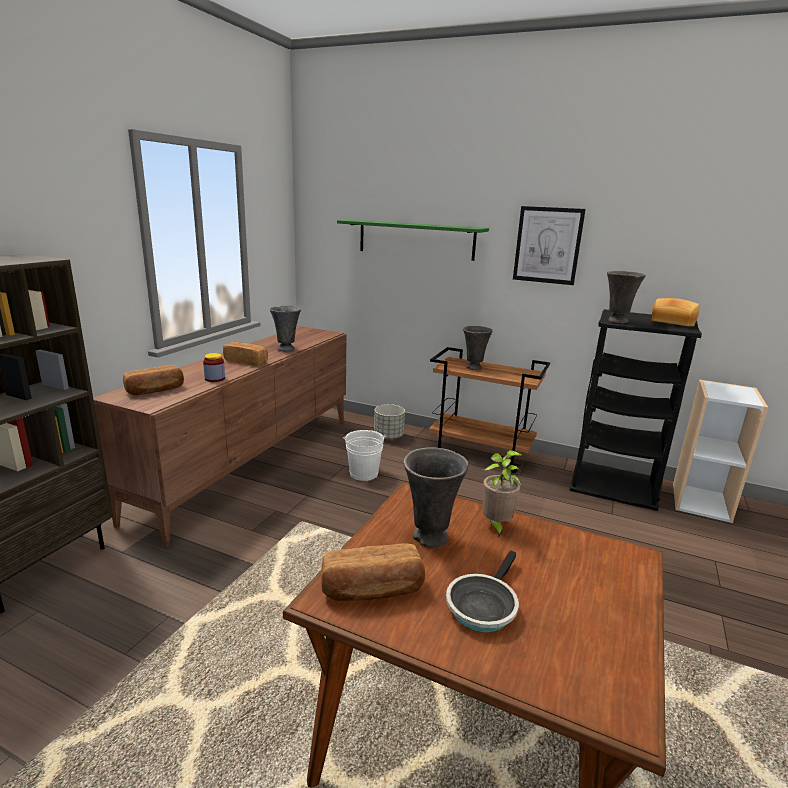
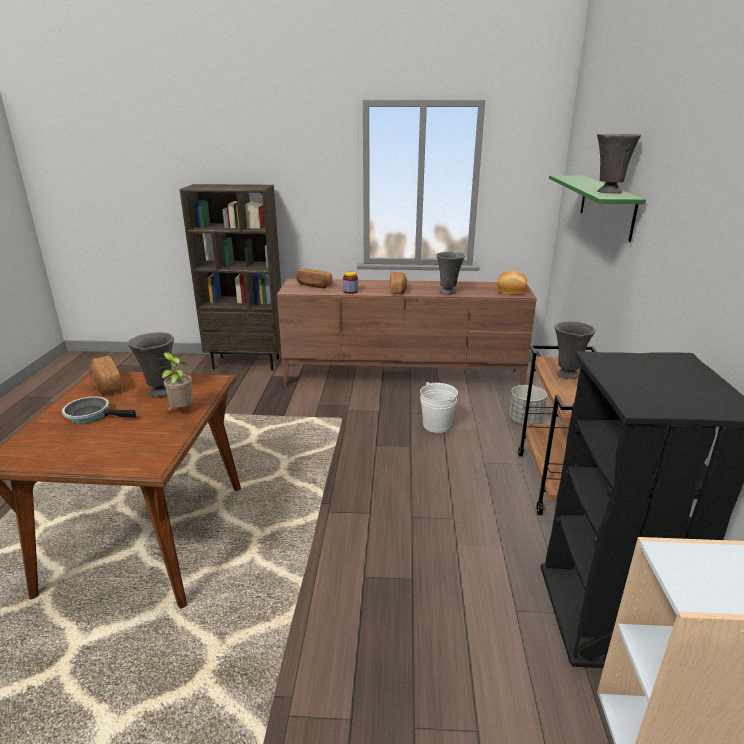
camera: 70 degrees right, 5 degrees up
(547, 245) = (679, 234): picture -> none
(617, 321) = (604, 360): grey vase -> grey vase (608, 192)
(673, 322) = (679, 398): bread -> bread (512, 290)

